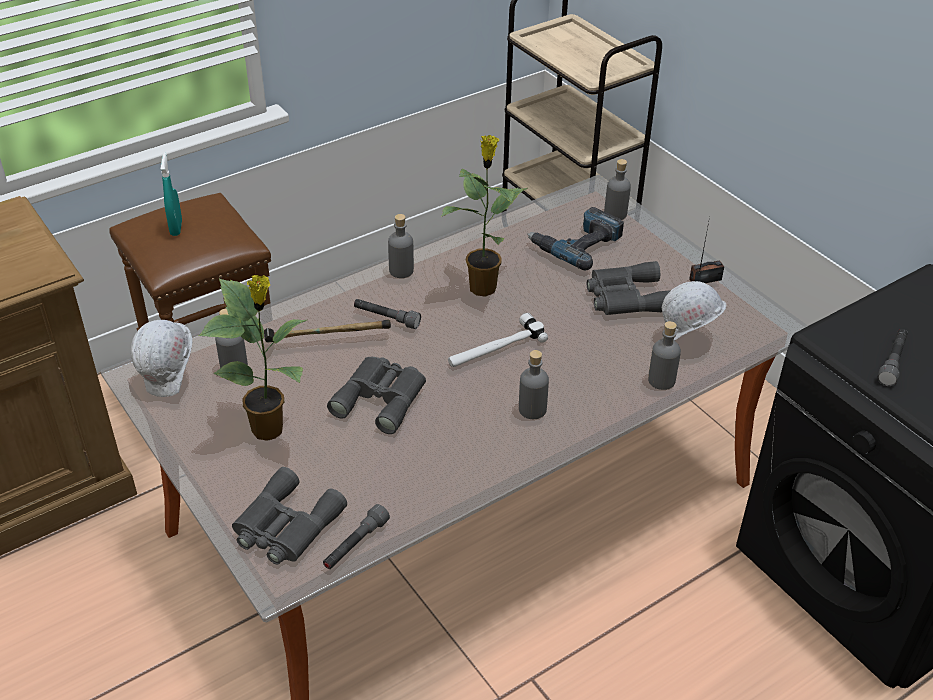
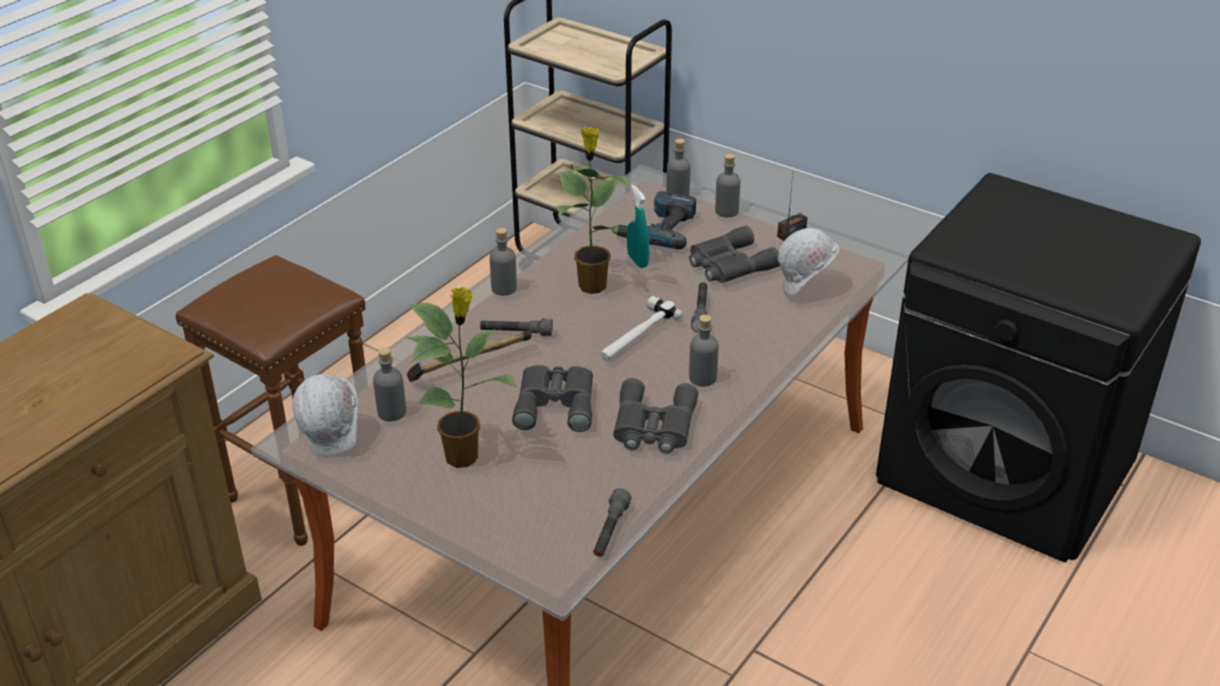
camera: 20 degrees left, 5 degrees down
(176, 228) = (258, 295): turquoise spray bottle -> turquoise spray bottle (637, 261)
(285, 526) = (533, 534): grey binoculars -> grey binoculars (653, 426)
(661, 380) = (802, 326): grey bottle -> grey bottle (726, 211)
(892, 362) = (1004, 256): grey flashlight -> grey flashlight (701, 312)

